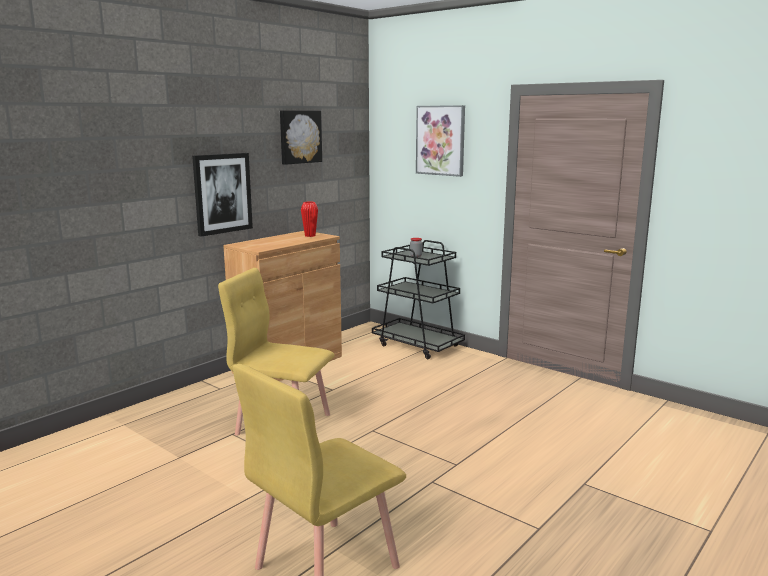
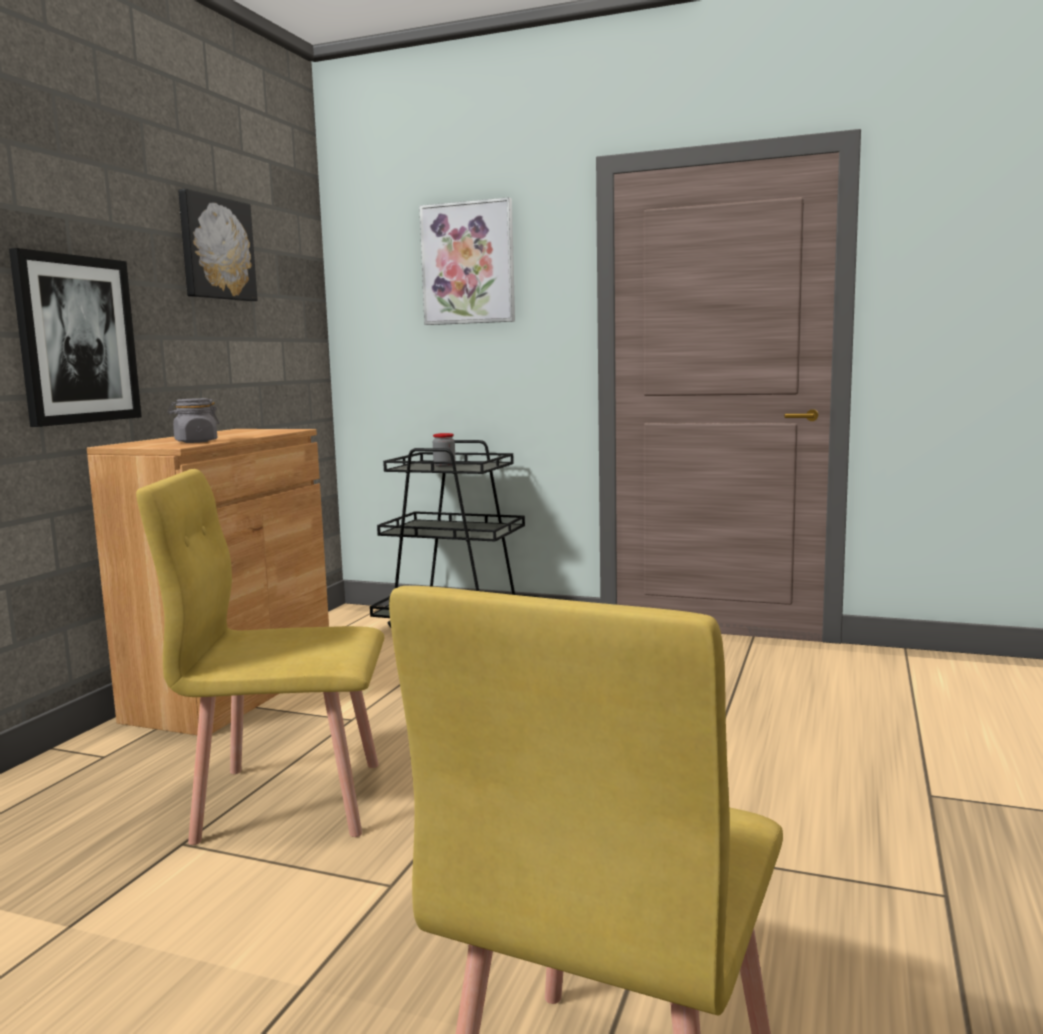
camera: 20 degrees left, 5 degrees down
(271, 245) = (195, 442): none -> grey jar
(310, 236) = (258, 431): red vase -> none

